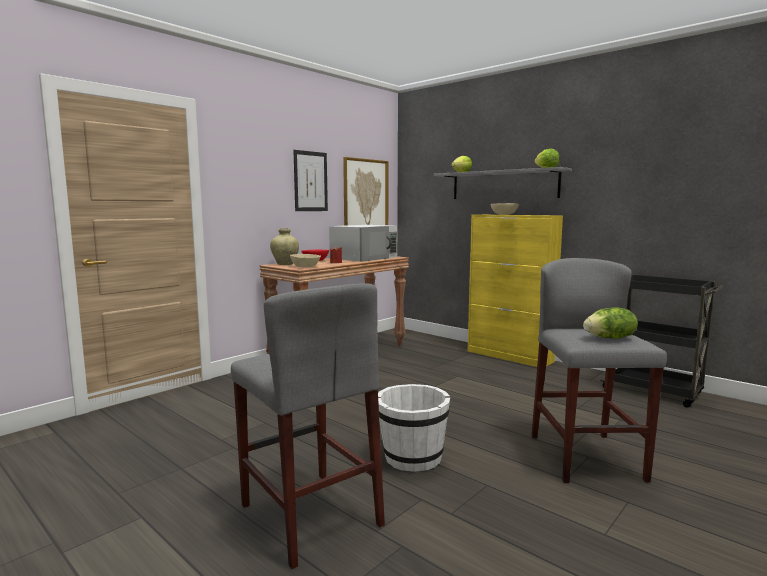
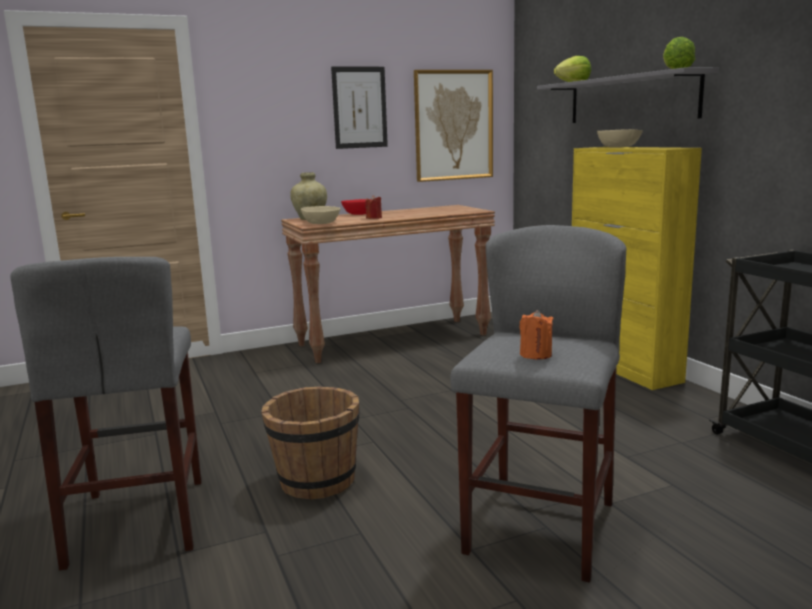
camera: 25 degrees right, 5 degrees up
(364, 257) = (432, 210): white microwave -> none
(412, 458) = (316, 481): white bucket -> brown bucket
(610, 338) = (535, 355): lettuce -> orange candle

